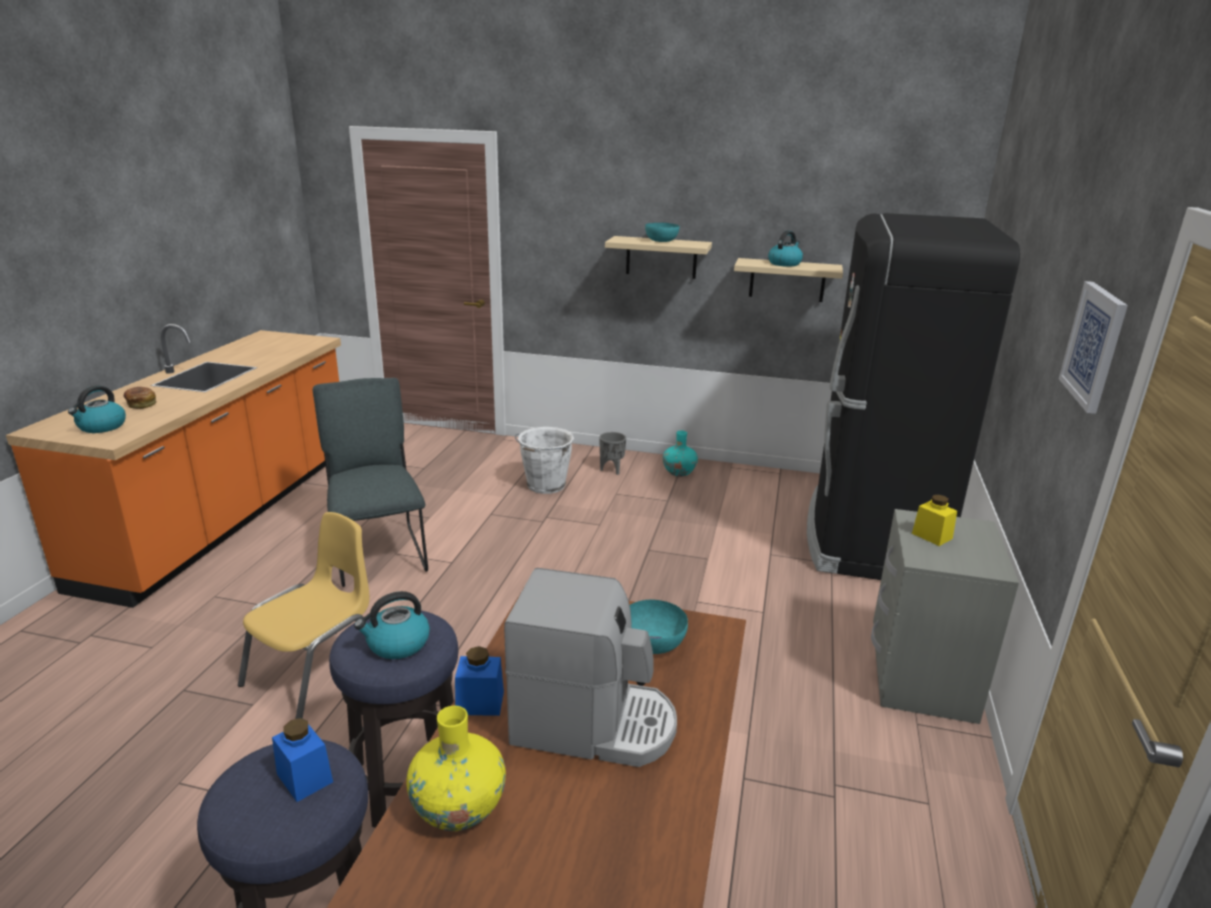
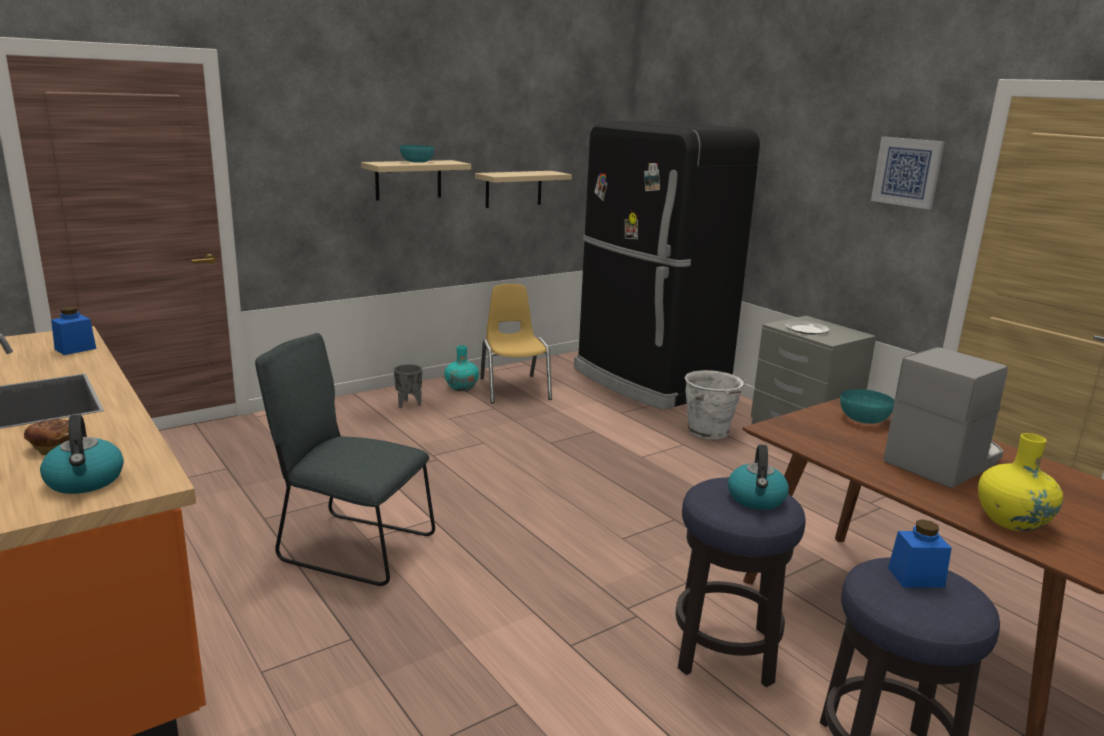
camera: 50 degrees left, 5 degrees down
(318, 674) = (517, 648): yellow chair -> yellow chair (514, 389)
(480, 703) = (893, 483): blue jar -> blue jar (75, 349)
(545, 486) = (381, 435): white bucket -> white bucket (709, 432)
(784, 263) = (520, 173): kettle -> none
(932, 536) = (806, 330): yellow jar -> plate

